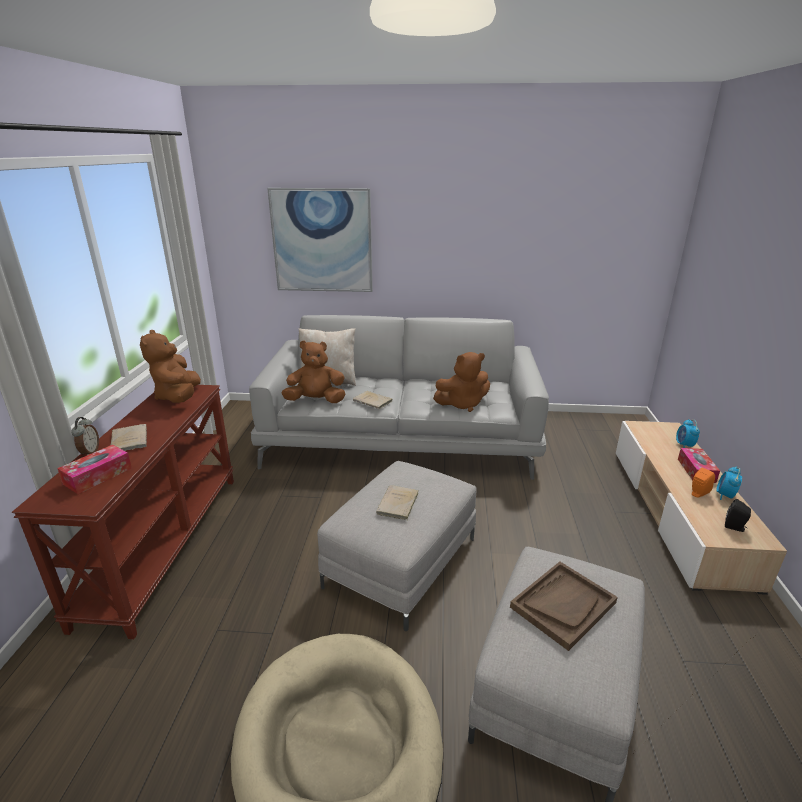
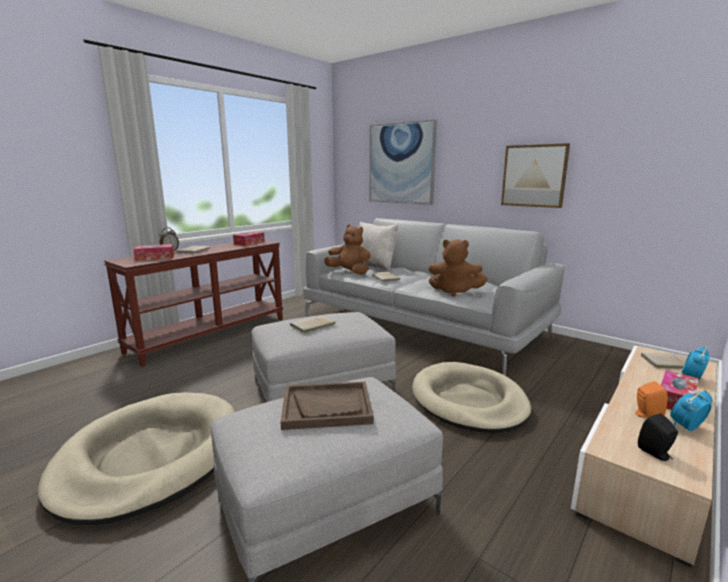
camera: 35 degrees right, 10 degrees down
(178, 397) = (249, 243): brown plush toy -> tissue box
(492, 258) = (534, 176): none -> picture
(534, 518) = (468, 401): none -> beige dog bed
(657, 433) = (667, 363): none -> beige book

